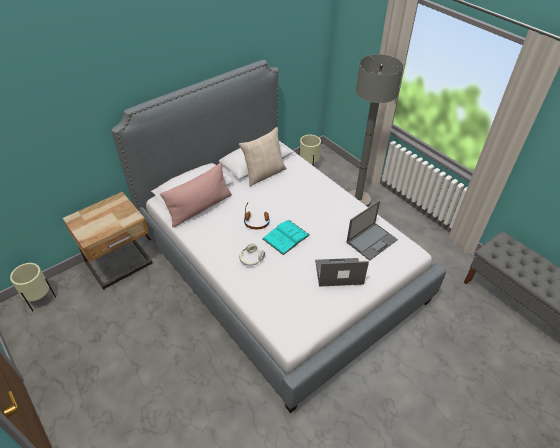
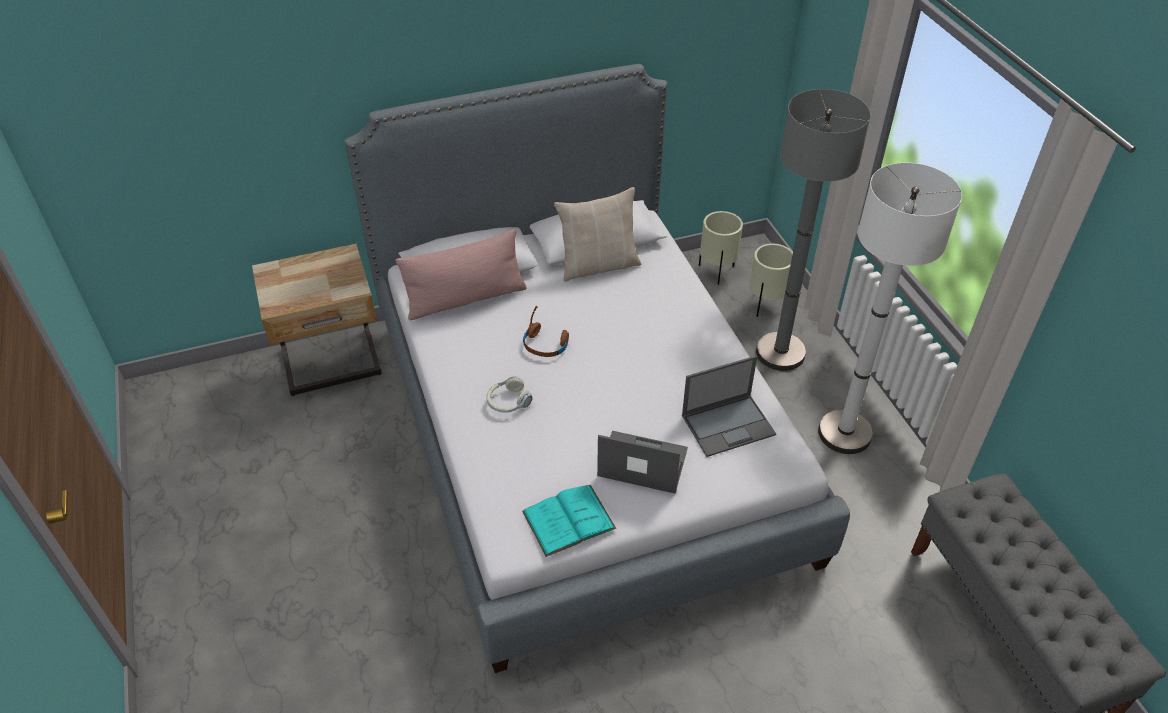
camera: 20 degrees right, 0 degrees up
(41, 300) = (198, 388): beige planter -> beige planter (766, 306)
(286, 237) = (582, 381): turquoise book -> turquoise book (568, 520)
(406, 232) = (844, 433): none -> white floor lamp

